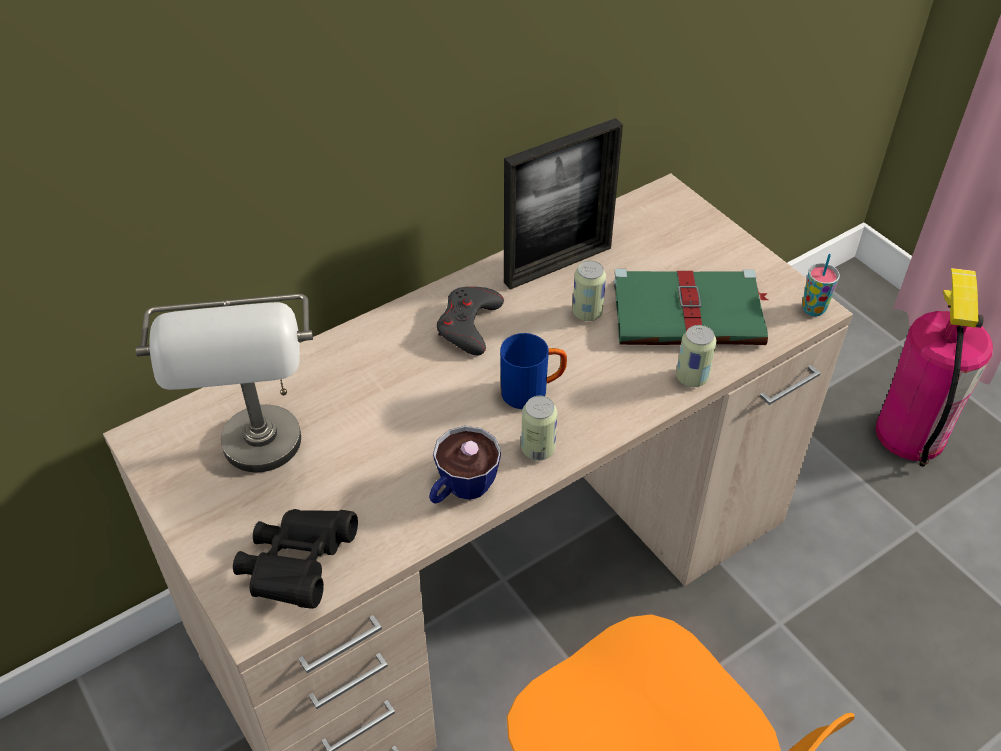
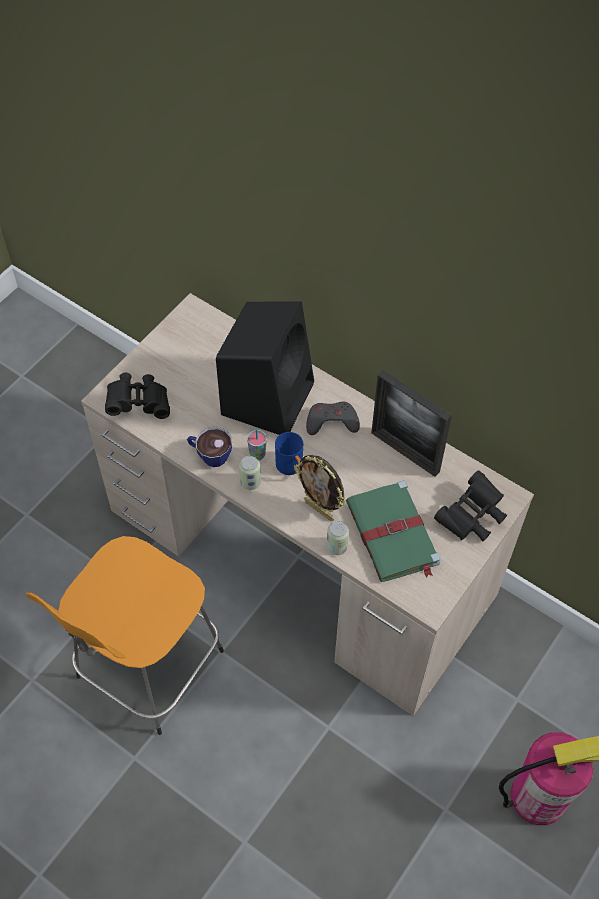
camera: 70 degrees right, 10 degrees up
(265, 463) = (195, 365): grey table lamp -> none
(382, 385) = (268, 396): none -> black speaker
(587, 312) = (369, 478): can -> none
(620, 379) = (319, 509): none -> picture frame
(686, 233) = (472, 517): none -> black binoculars
(813, 309) = (429, 606): cup -> cup (257, 455)

